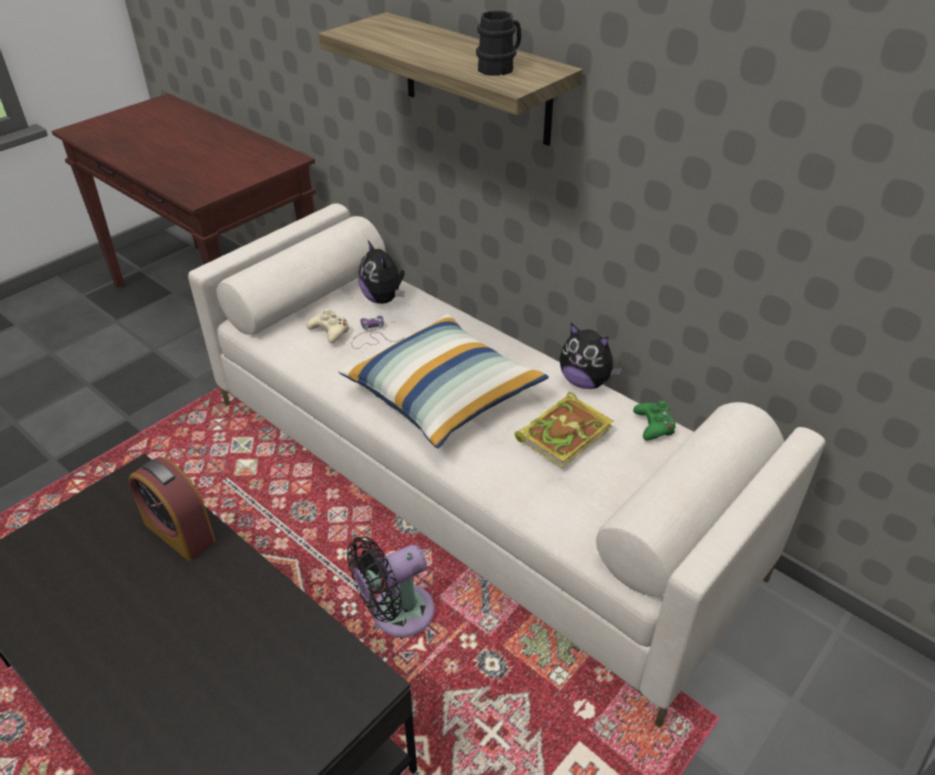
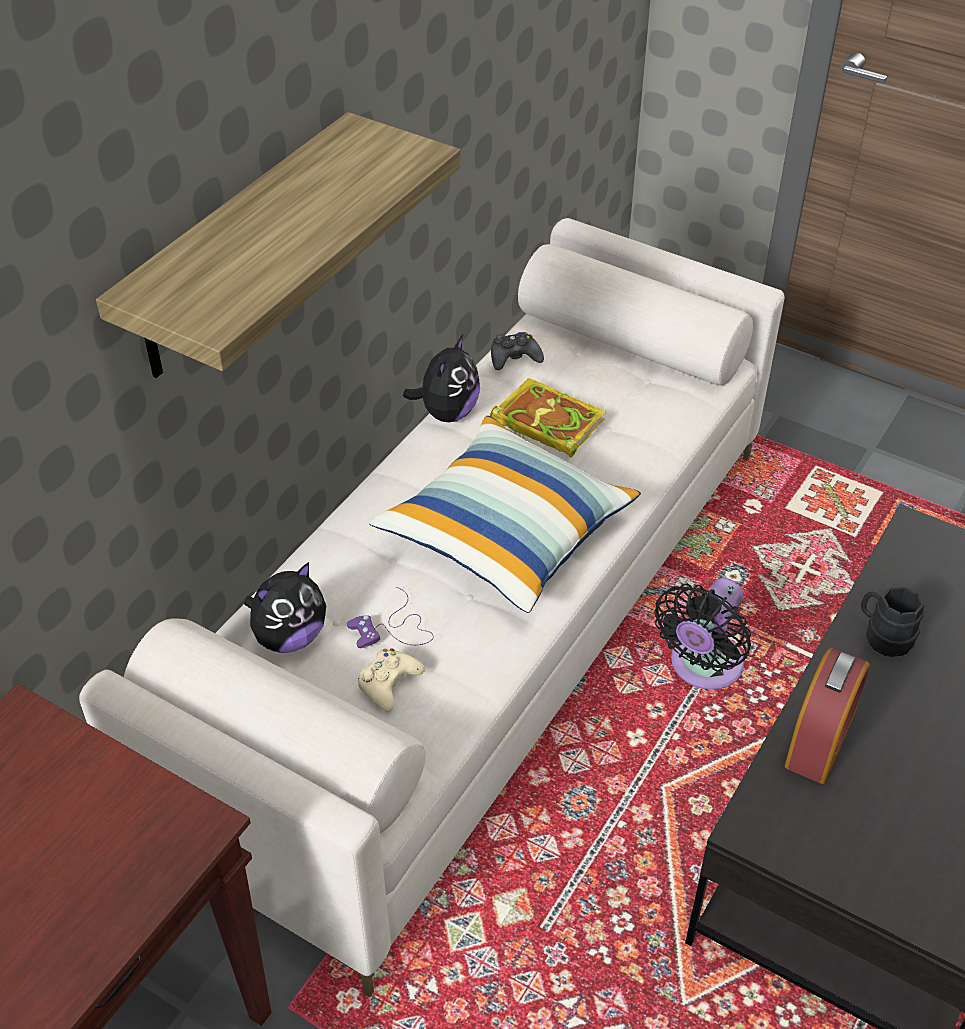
camera: 100 degrees left, 5 degrees up
(396, 614) = (702, 668): black fan -> black fan turned 75 degrees clockwise
(500, 67) = (359, 167): black mug -> black mug (883, 636)
(654, 426) = (514, 357): green game controller -> black game controller

